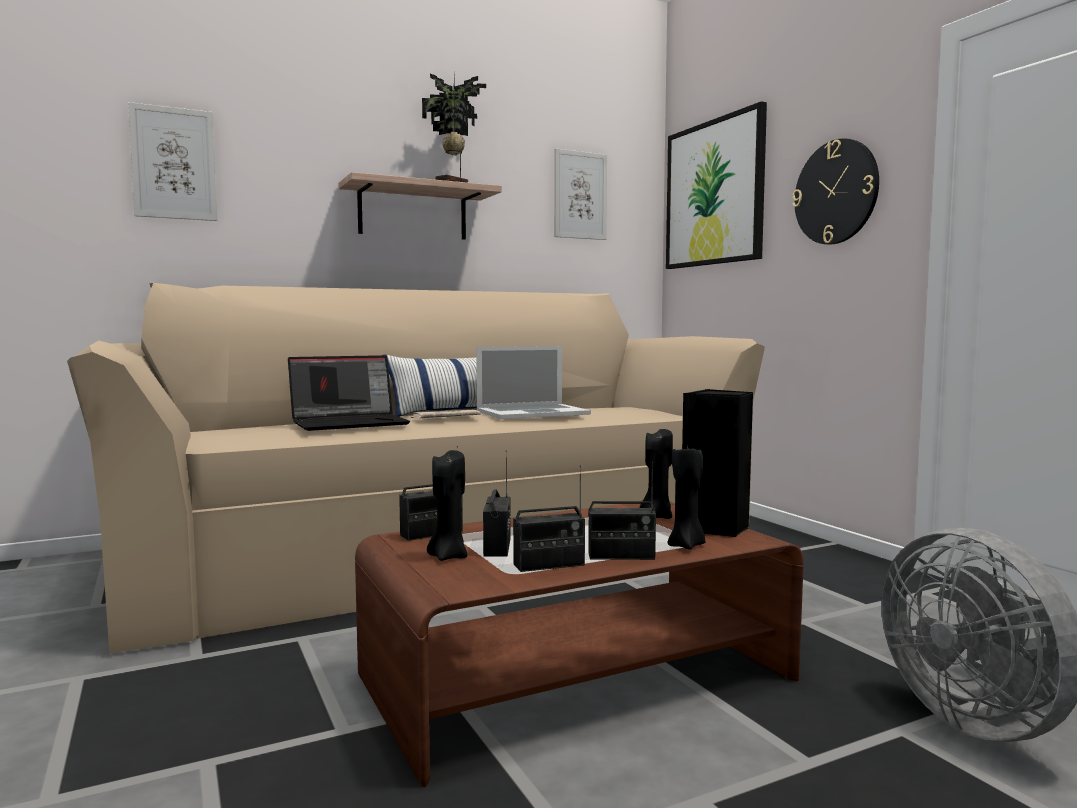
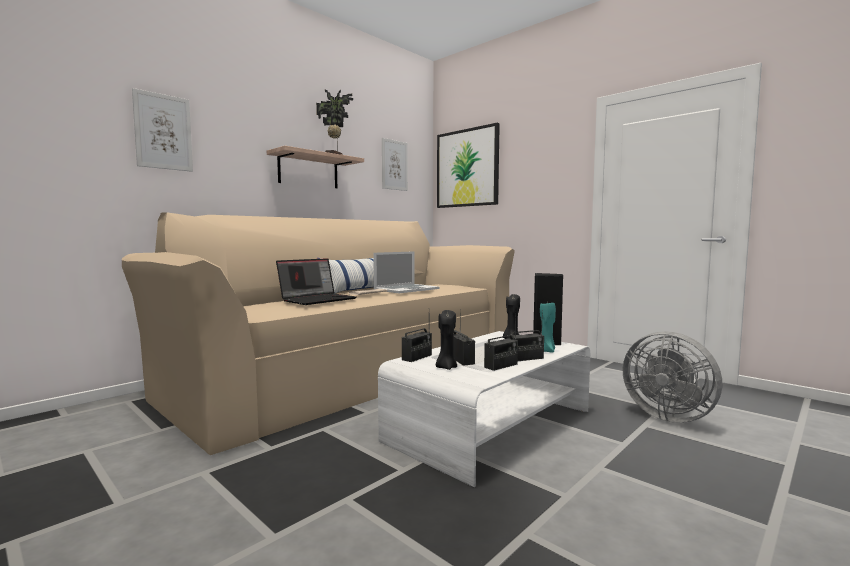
camera: 20 degrees left, 0 degrees up
(576, 676) = (491, 425): brown coffee table -> white coffee table
(687, 546) = (547, 351): black candle -> turquoise candle
(836, 192) = (541, 172): wall clock -> none

